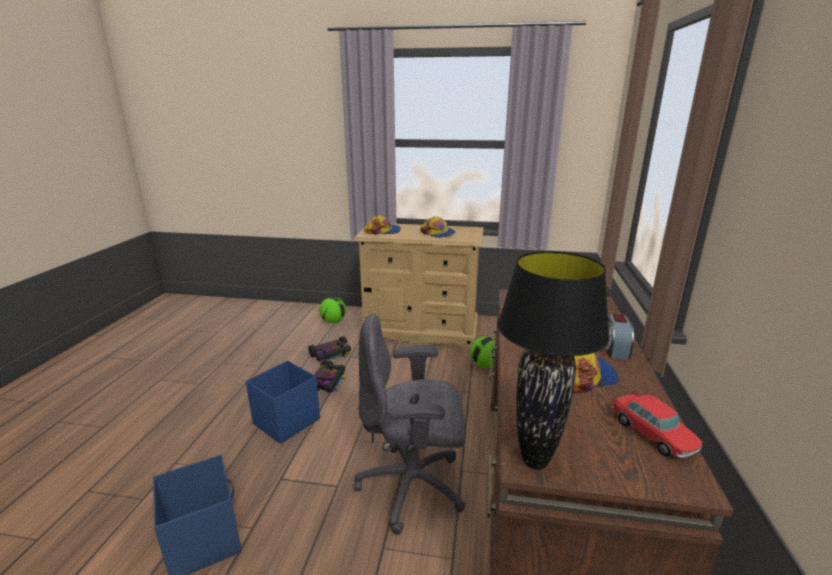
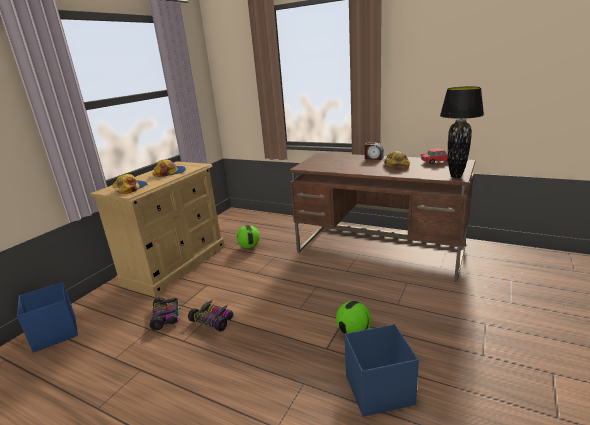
camera: 70 degrees left, 0 degrees up
(285, 422) = (255, 347): blue storage box -> blue storage box (55, 333)
(333, 321) = (99, 312): football -> football (353, 332)
(413, 486) = (353, 289): grey office chair -> none

